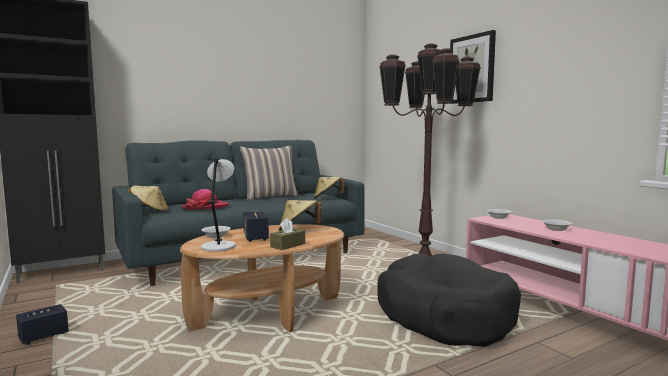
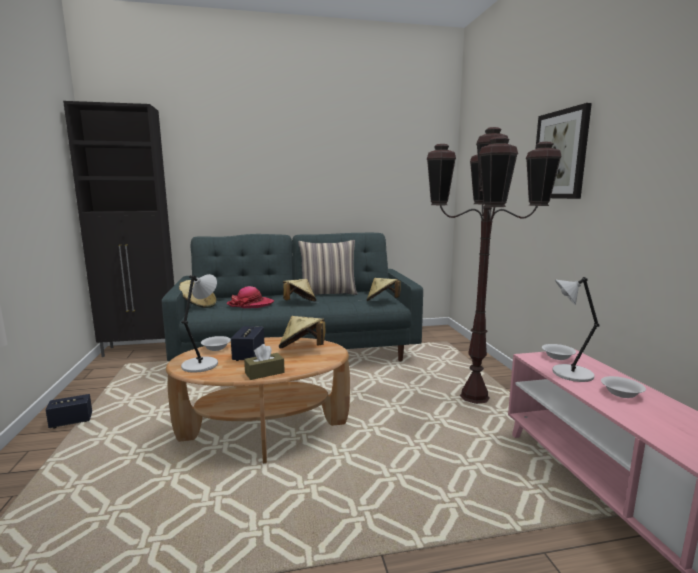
camera: 20 degrees right, 5 degrees up
(253, 203) = (299, 303): none -> beige hat
(444, 315) = (448, 476): black dog bed -> none
(516, 224) = (570, 374): none -> grey table lamp

